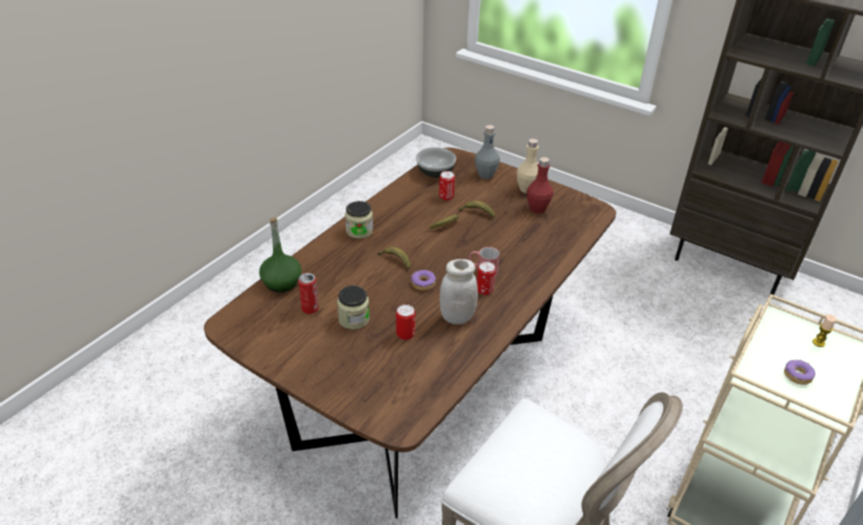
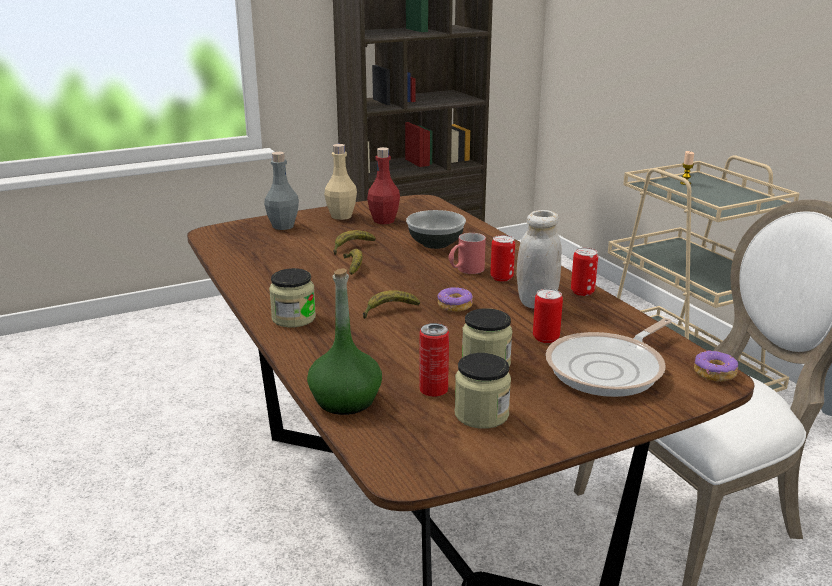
camera: 60 degrees left, 15 degrees down
(295, 334) = (481, 414): none -> jar
(381, 373) = (609, 369): none -> frying pan
(436, 172) = (235, 247): bowl -> bowl (436, 243)
(446, 197) = (296, 254): can -> can (582, 292)
(797, 375) = (721, 199): donut -> donut (714, 373)

